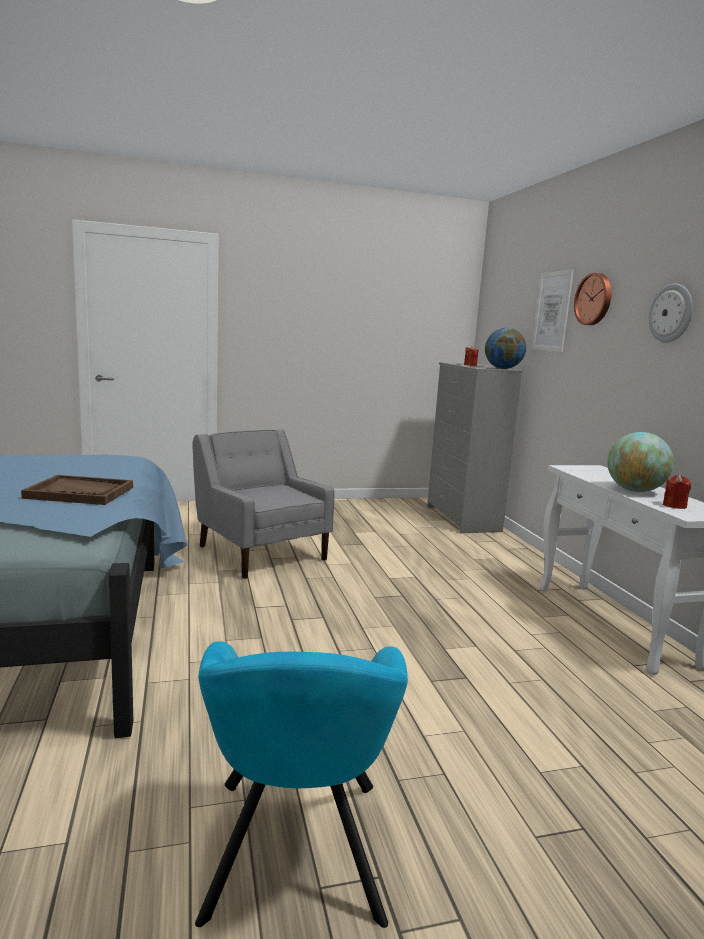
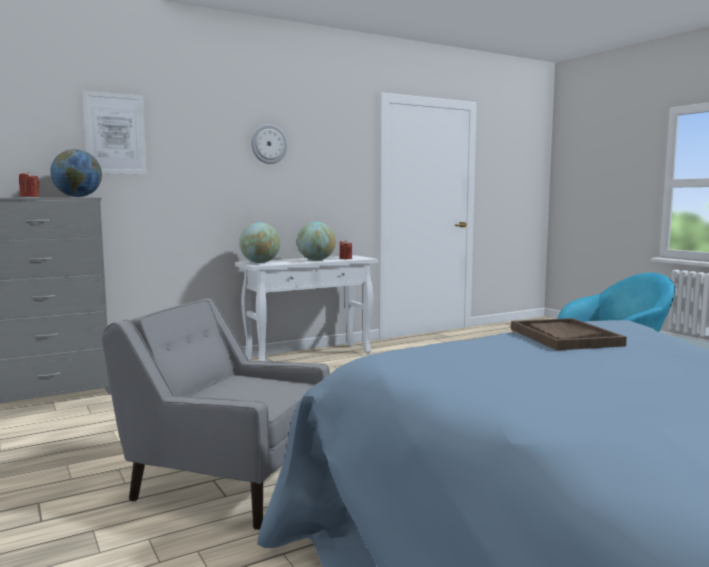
camera: 105 degrees left, 5 degrees down
(260, 552) = (228, 481): grey armchair -> grey armchair turned 75 degrees clockwise
(588, 470) = (260, 262): none -> globe
(594, 299) = (182, 127): wall clock -> none

